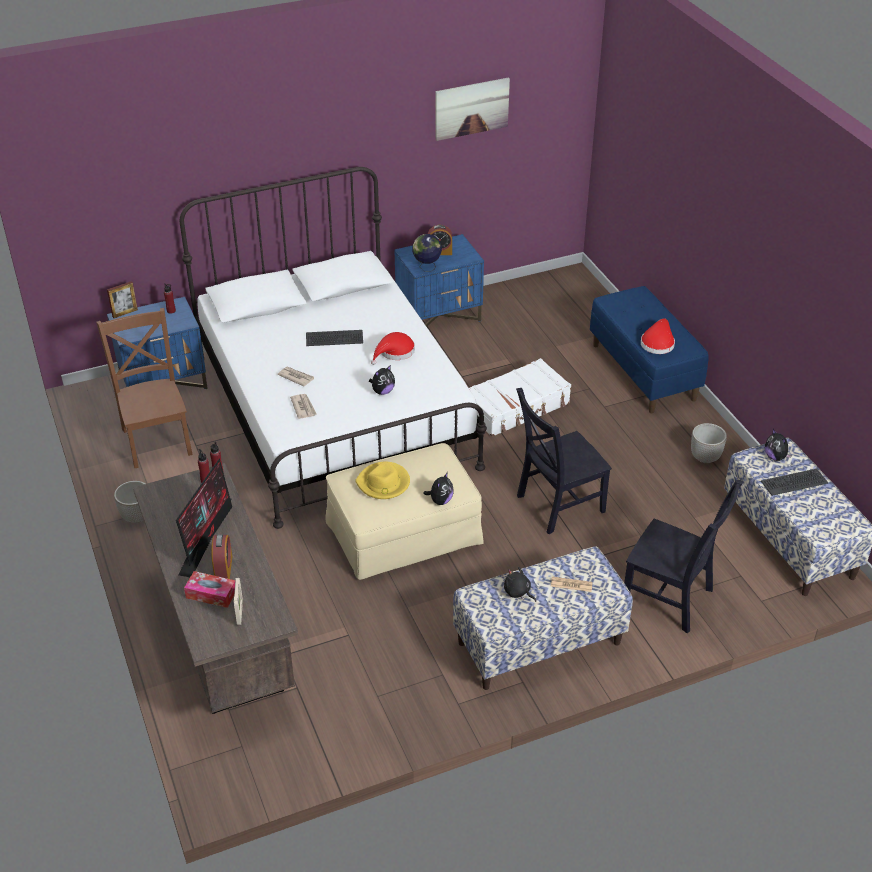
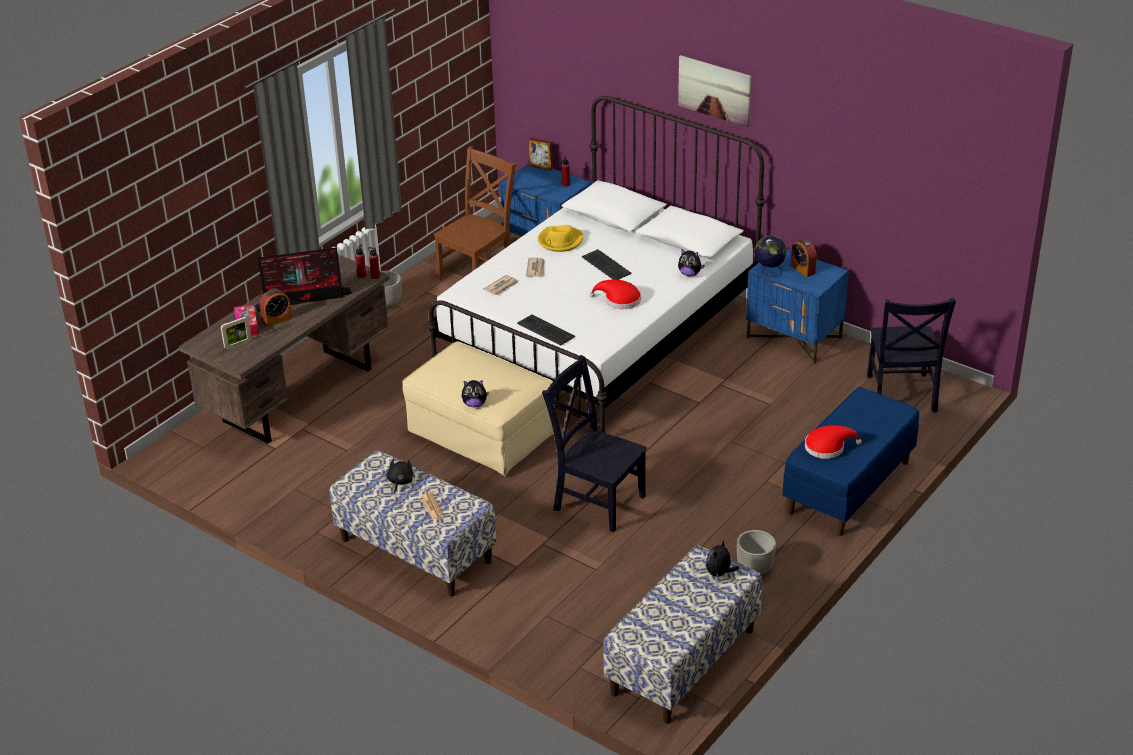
camera: 60 degrees right, 5 degrees down
(382, 391) = (560, 314): plush toy -> plush toy (689, 274)
(383, 483) = (466, 368): yellow hat -> yellow hat (560, 241)
(471, 108) = (874, 140): picture -> picture (714, 90)
(517, 407) = (709, 430): white suitcase -> none
(671, 599) = (532, 609): black chair -> black chair (901, 395)
(794, 482) = (691, 596): keyboard -> keyboard (546, 330)

